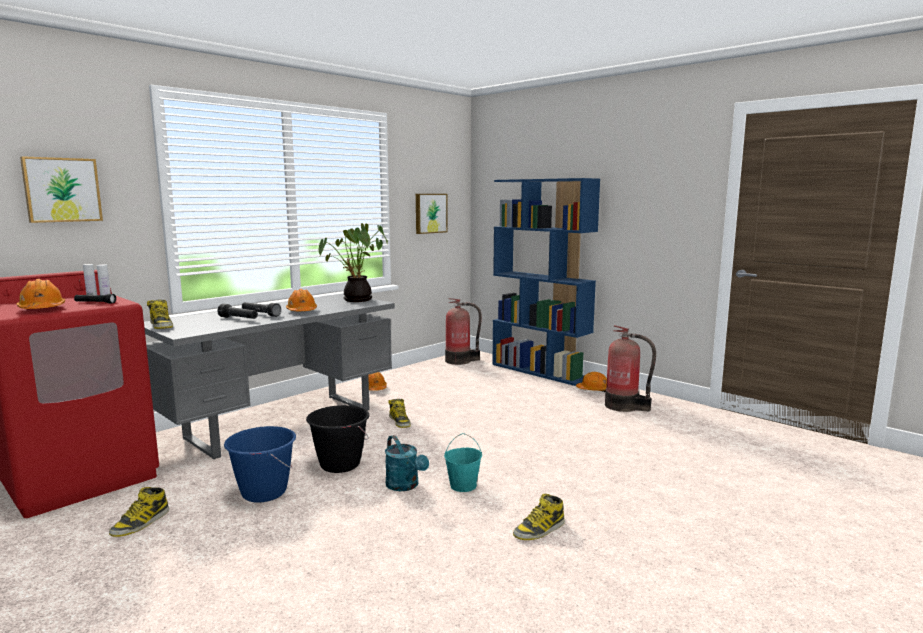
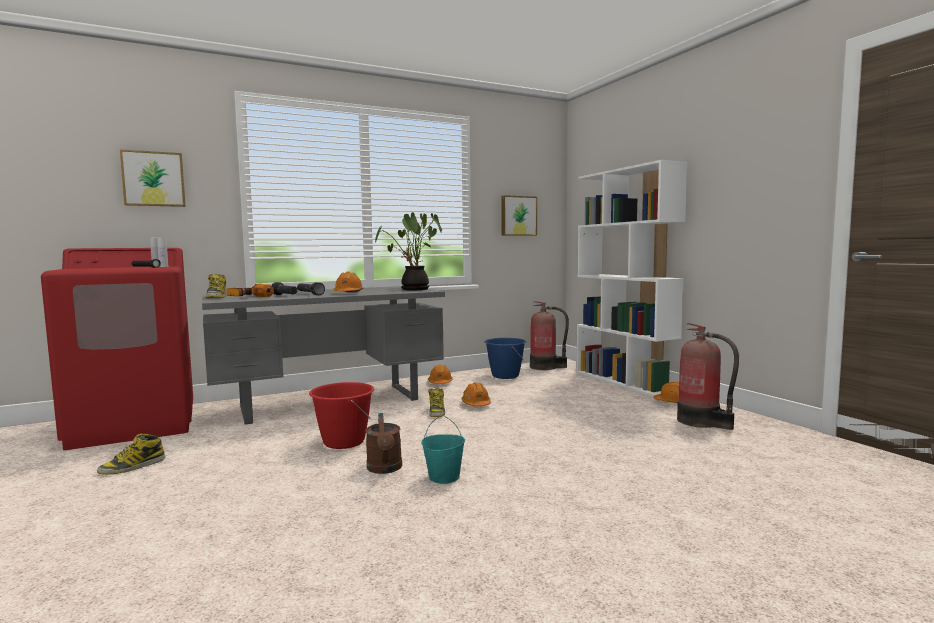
camera: 20 degrees right, 5 degrees down
(42, 309) = (97, 268): orange hard hat -> orange hard hat (476, 404)
(200, 324) = (248, 297): none -> power drill
(264, 492) = (253, 456): blue bucket -> blue bucket (505, 376)
(339, 464) = (343, 442): black bucket -> red bucket
(405, 486) = (385, 469): turquoise watering can -> brown watering can
(539, 530) = (488, 537): boot -> none
(540, 371) = (624, 382): blue bookcase -> white bookcase

